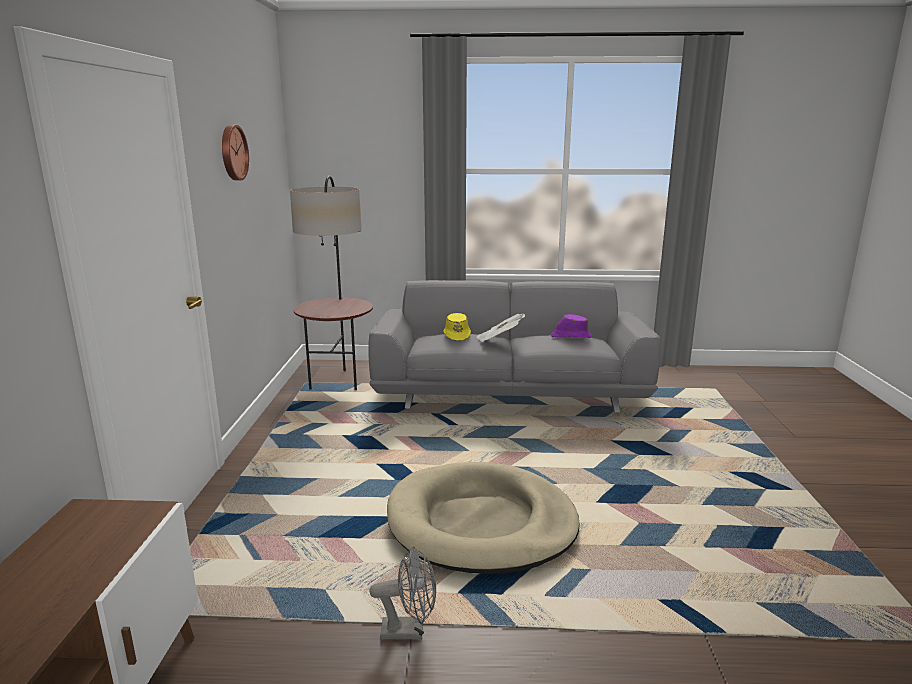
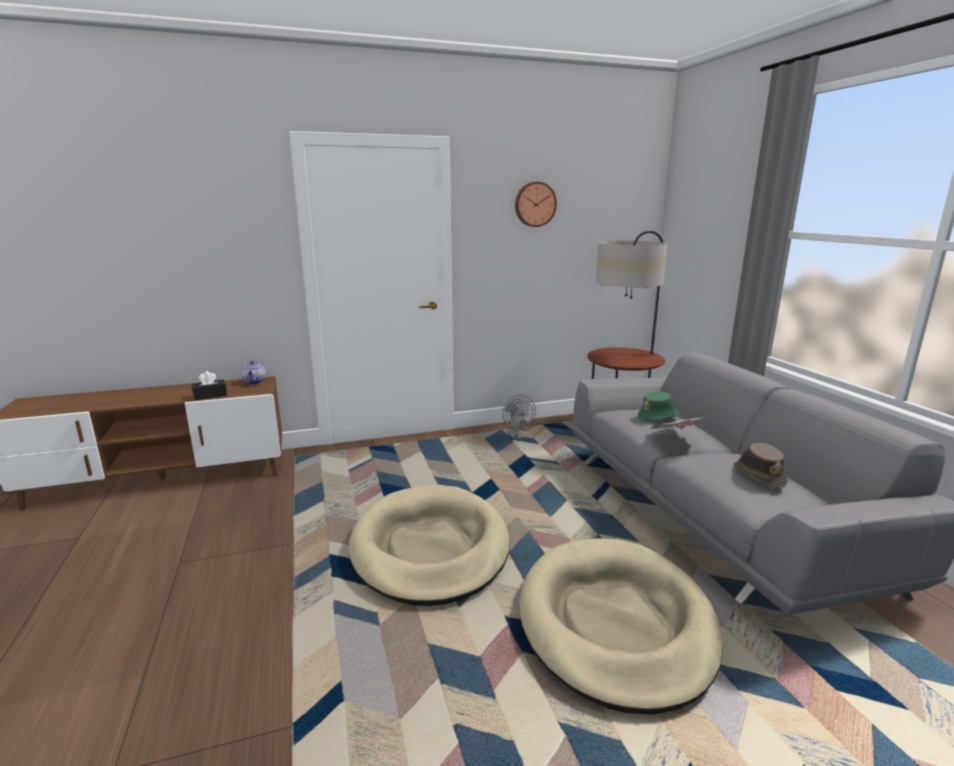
camera: 70 degrees right, 0 degrees up
(84, 518) = (255, 382): none -> teapot
(97, 568) = (210, 395): none -> black tissue box
(409, 630) = (287, 543): grey fan -> grey fan (517, 436)
(457, 335) = (659, 417): yellow hat -> green hat
(570, 336) = (759, 475): purple hat -> brown hat
(614, 461) = (615, 623): none -> beige dog bed

